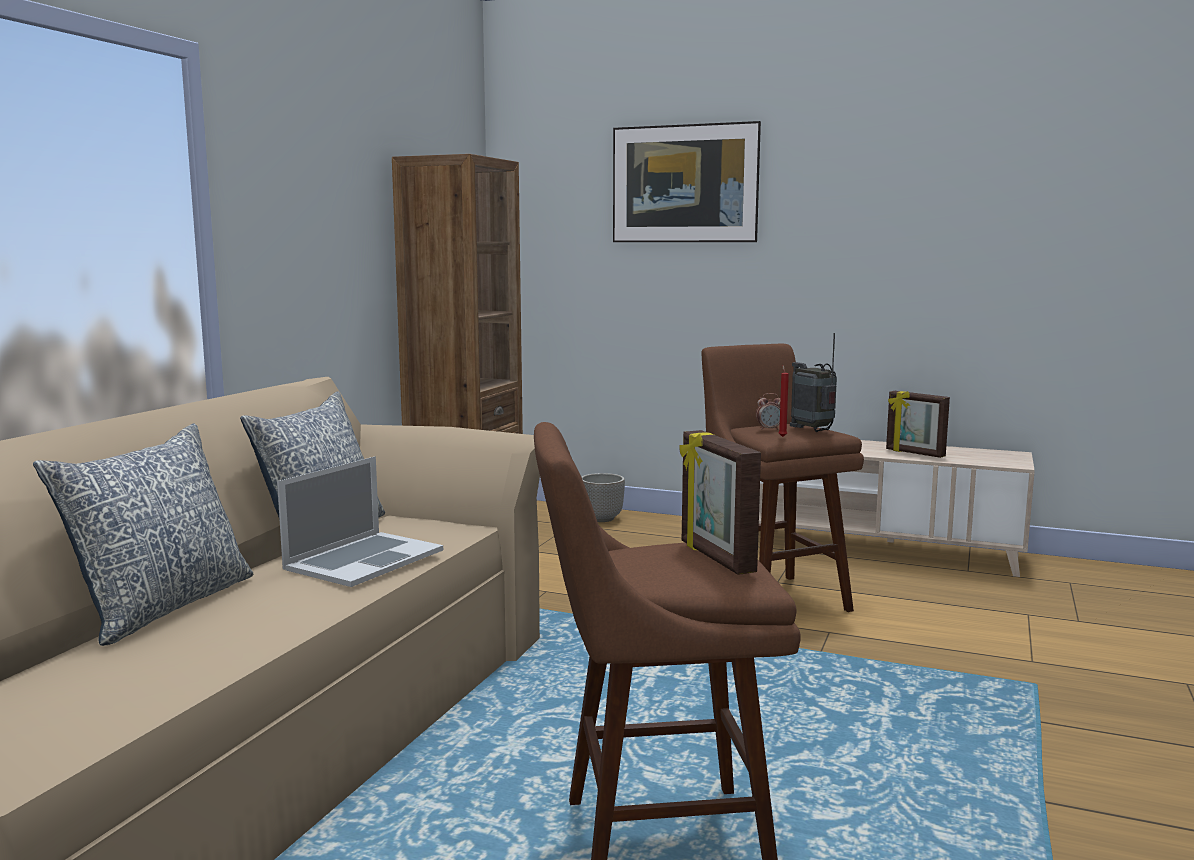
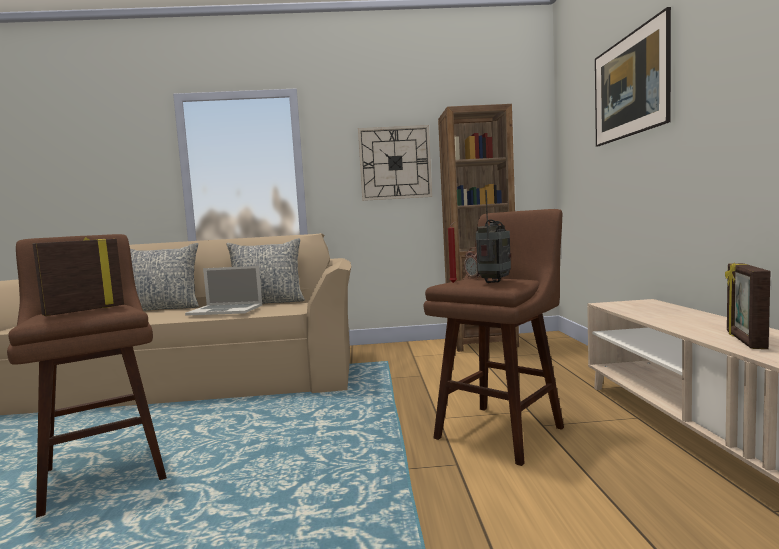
camera: 65 degrees right, 5 degrees down
(340, 230) = (395, 163): none -> wall clock
(601, 519) = (572, 356): planter -> none

